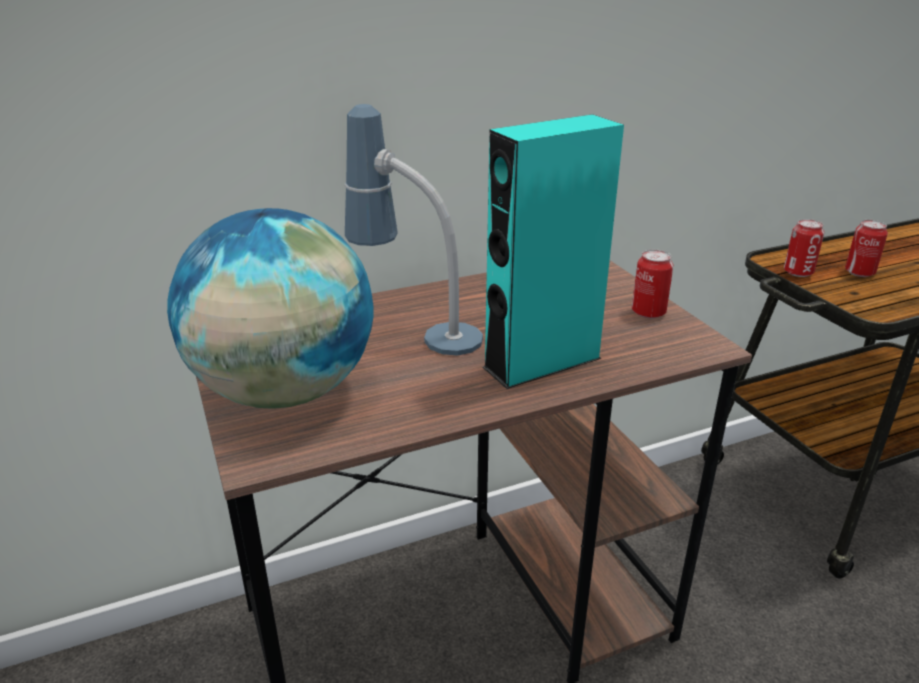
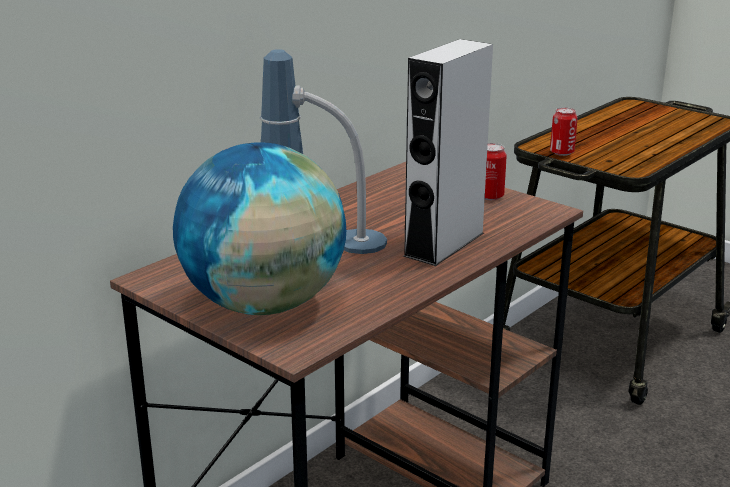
camera: 25 degrees left, 5 degrees down
(542, 362) = (444, 244): turquoise speaker -> grey speaker
(859, 272) = (603, 145): can -> none

